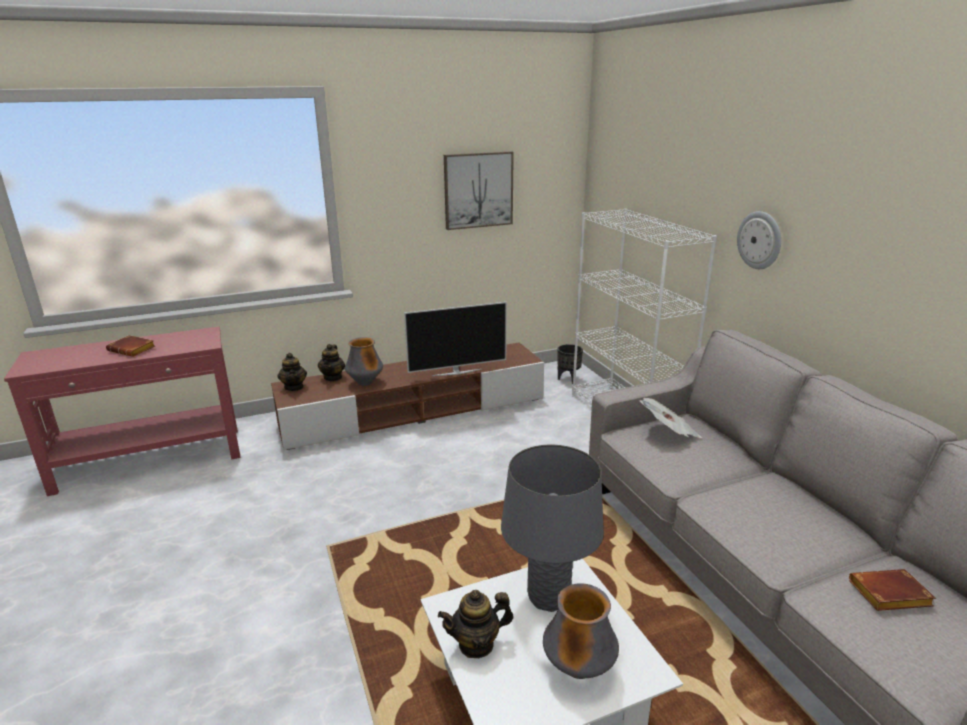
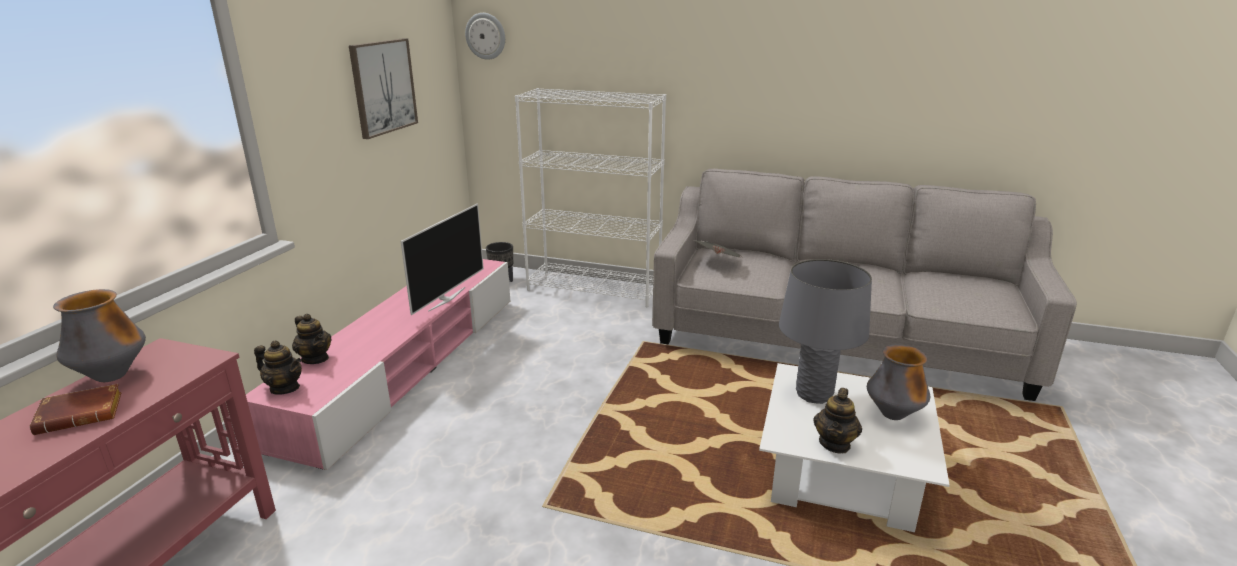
camera: 50 degrees left, 0 degrees up
(365, 383) = (369, 346): vase -> vase (112, 376)
(414, 411) = (406, 365): brown tv stand -> pink tv stand
(760, 240) = (711, 90): wall clock -> wall clock (486, 36)
(888, 596) = (943, 288): brown book -> none

